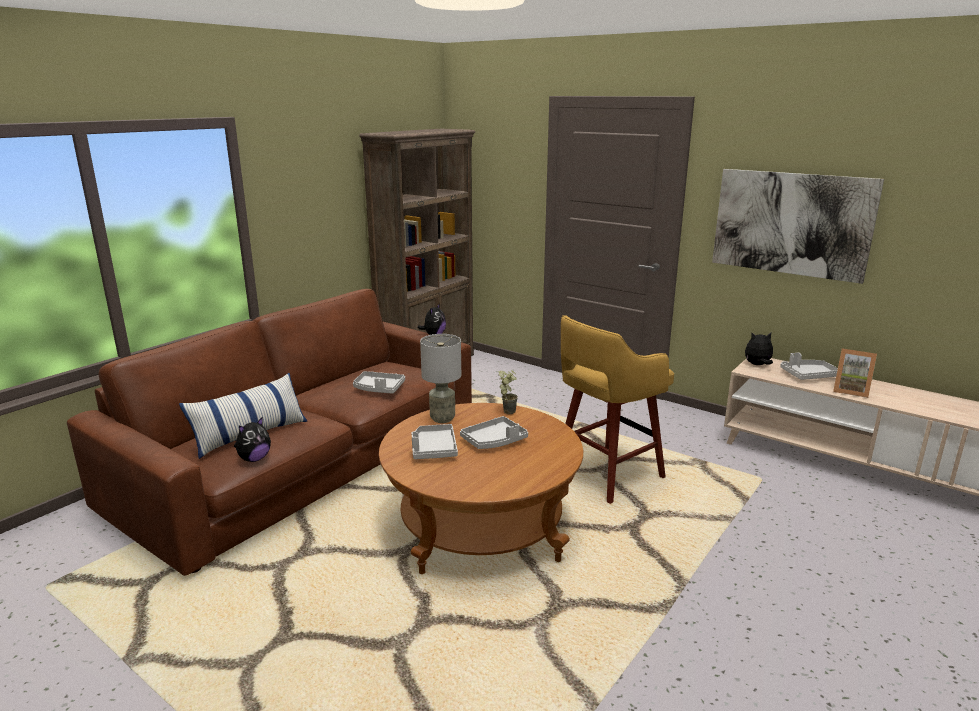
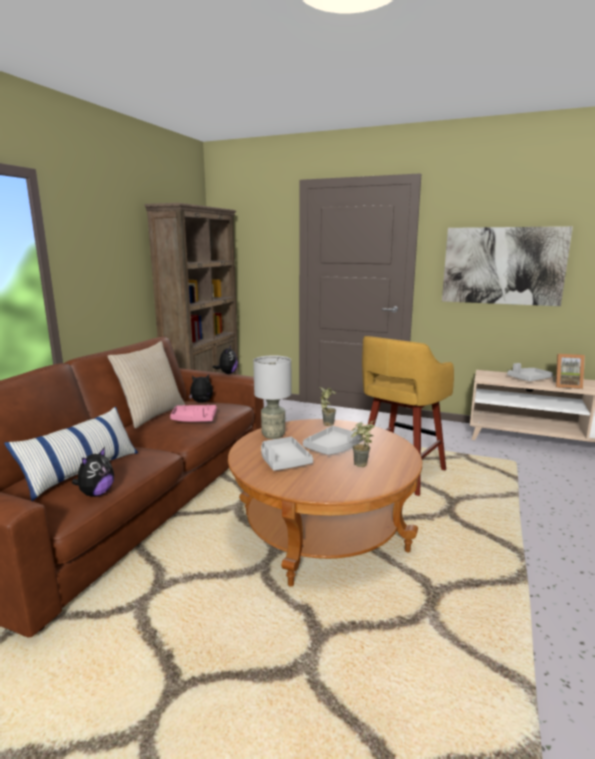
camera: 15 degrees left, 5 degrees down
(343, 377) = (152, 415): none -> beige pillow
(379, 389) = (194, 419): grey tray -> pink tray
(506, 465) = (360, 466): none -> potted plant
(757, 365) = (488, 376): plush toy -> plush toy (202, 402)

